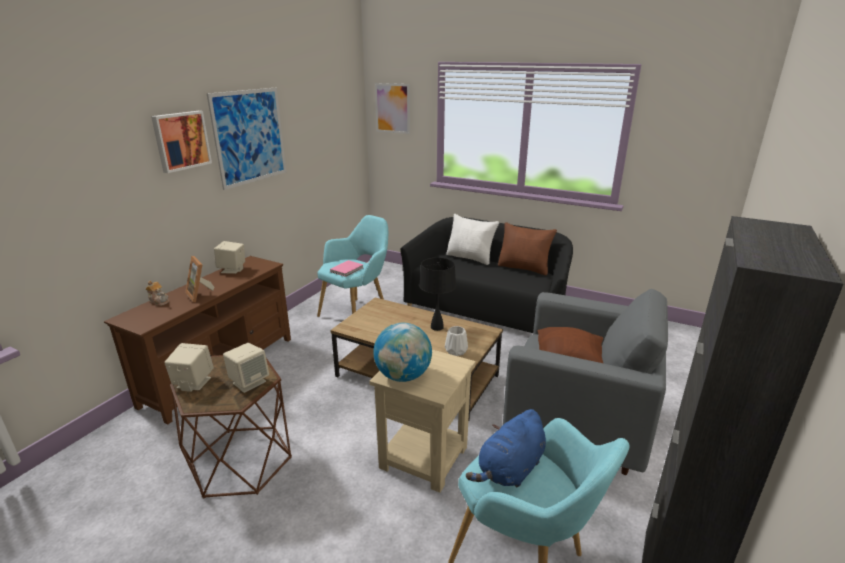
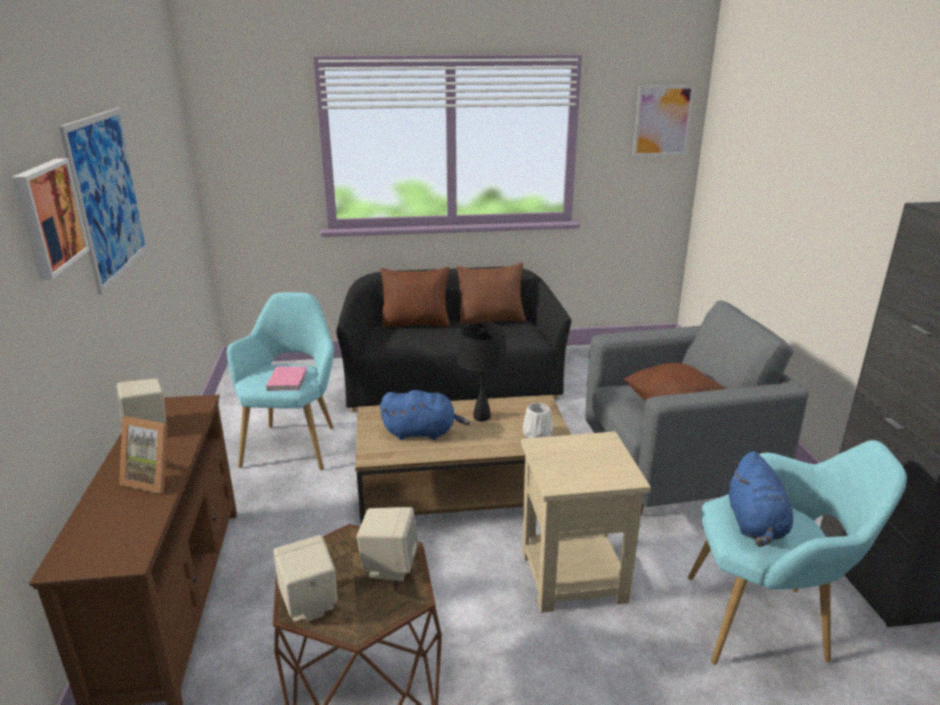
camera: 35 degrees left, 0 degrees up
(159, 301) = (91, 514): teapot -> none
(389, 324) = (422, 433): none -> blue plush toy
(392, 108) = (240, 128): picture -> picture (662, 121)
(403, 376) = (571, 475): globe -> none
(470, 258) = (416, 323): white pillow -> brown pillow

